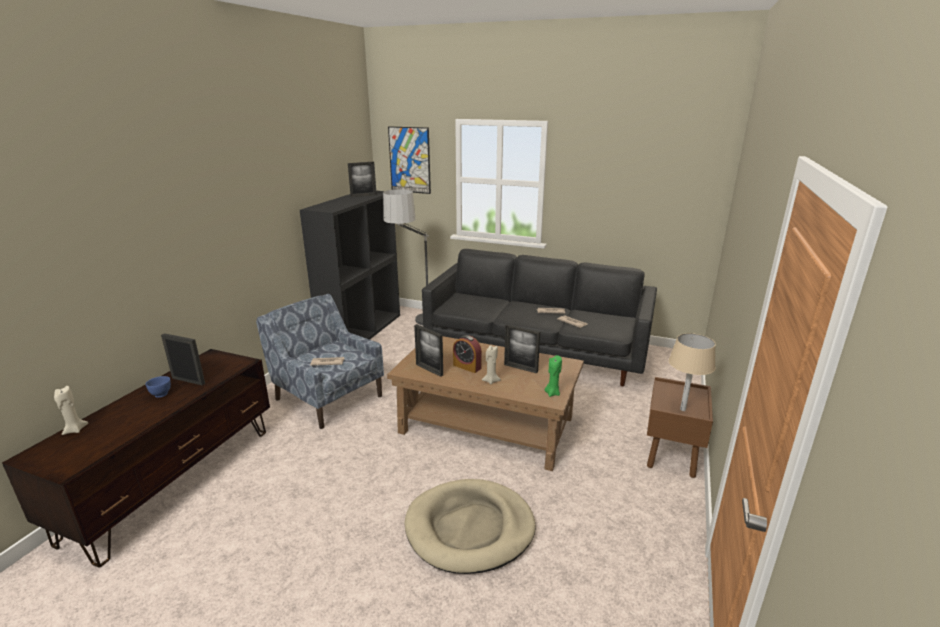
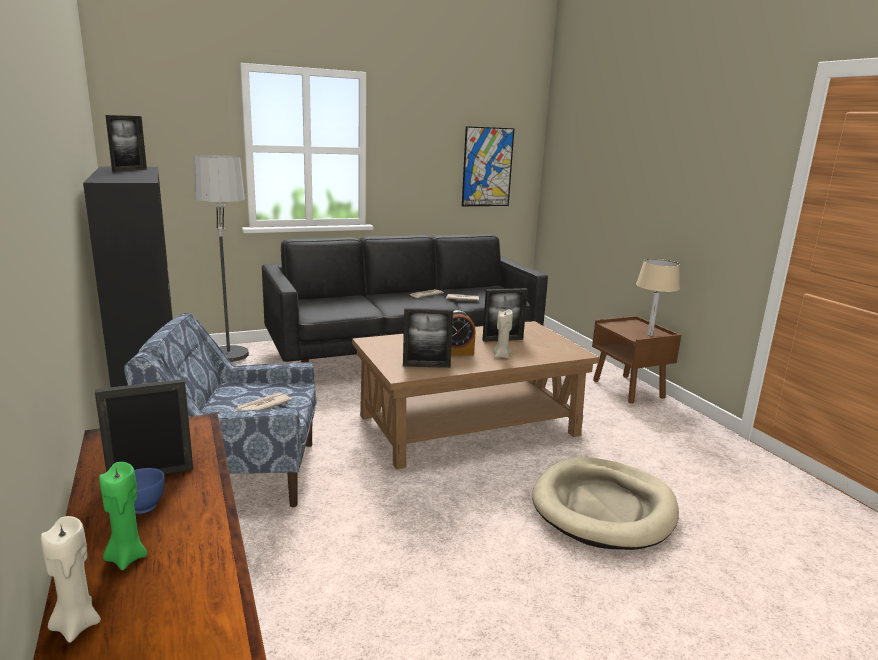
camera: 45 degrees left, 5 degrees down
(409, 160) = (165, 121): picture -> picture (487, 167)
(552, 393) = (566, 349): green candle -> green candle (126, 557)

